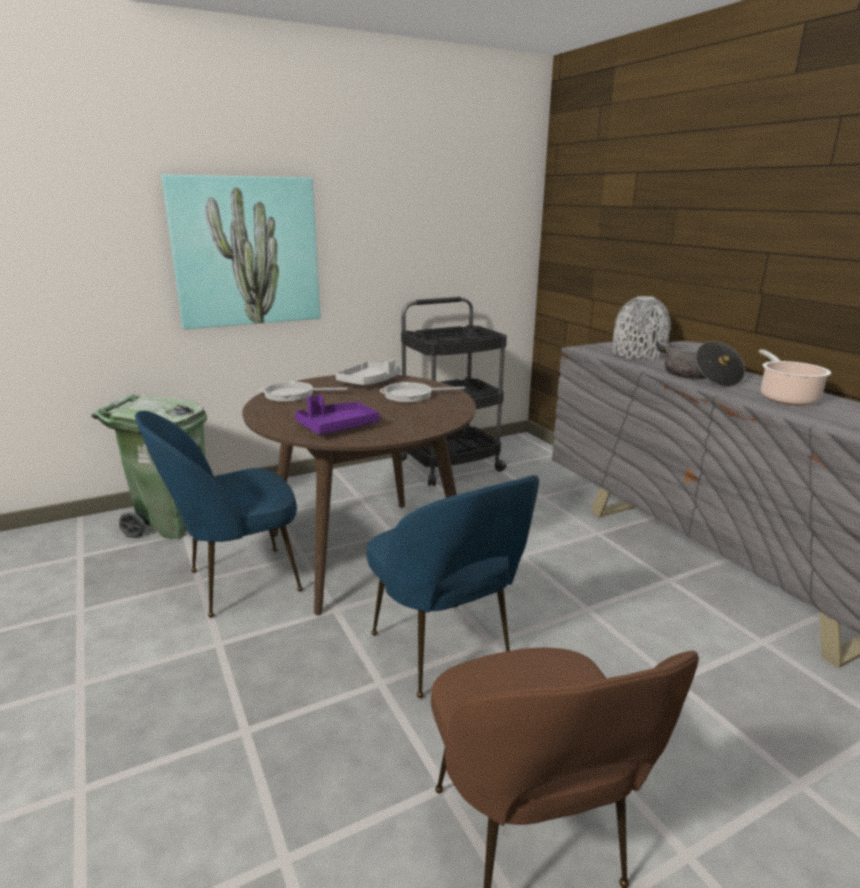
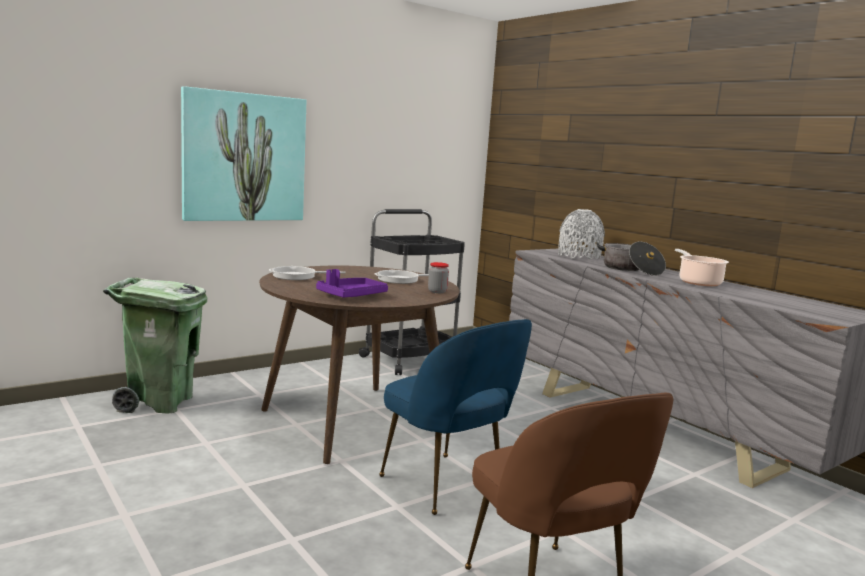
camera: 10 degrees left, 10 degrees down
(235, 583) = (241, 444): blue chair -> none
(369, 382) = (358, 270): grey tray -> none
(446, 415) = (437, 291): none -> jar

